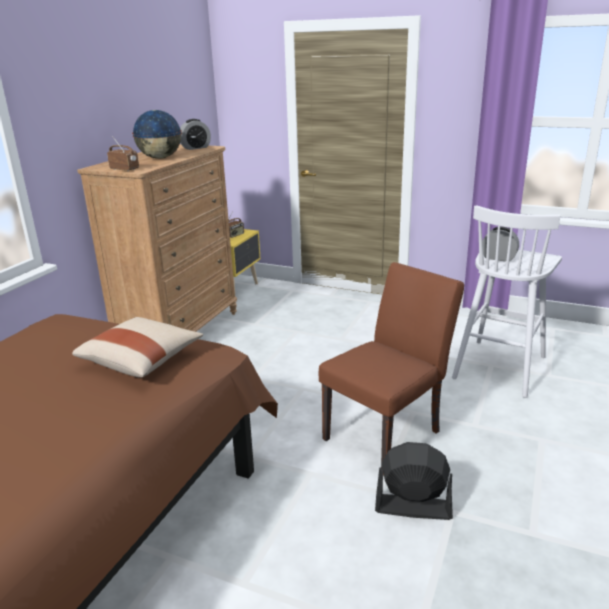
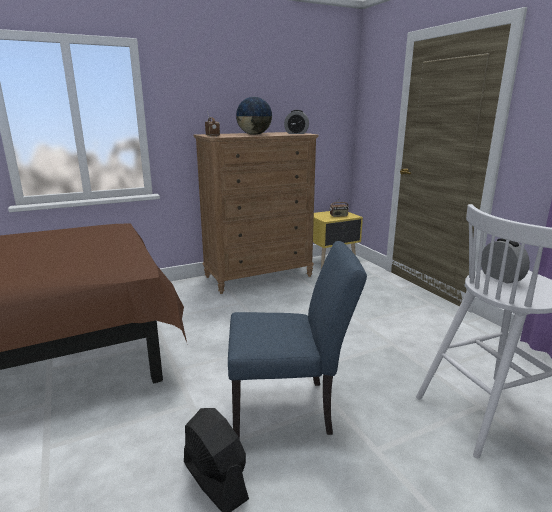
camera: 40 degrees right, 5 degrees down
(142, 360) = (97, 255): beige pillow -> none
(388, 432) = (290, 408): brown chair -> blue chair

